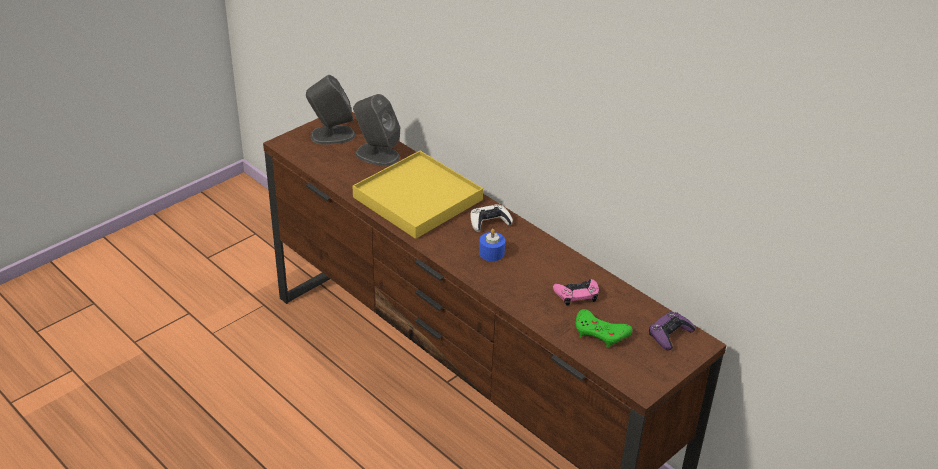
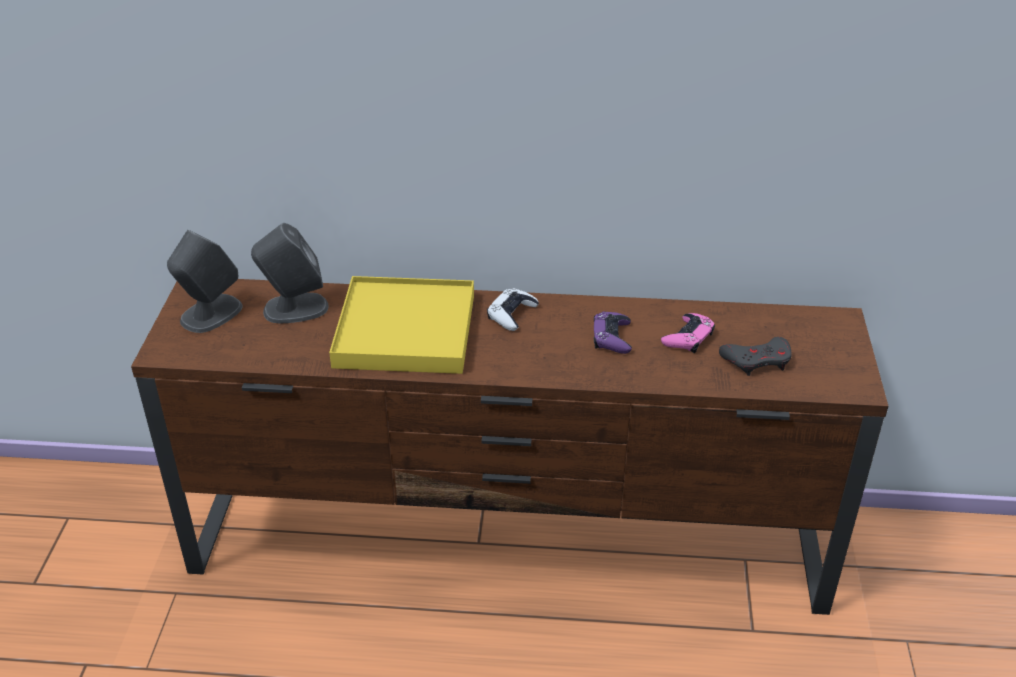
camera: 40 degrees left, 0 degrees up
(491, 253) = (557, 343): blue candle -> none
(600, 332) = (757, 360): green game controller -> grey game controller
(670, 334) = (810, 326): purple game controller -> purple game controller (612, 337)

